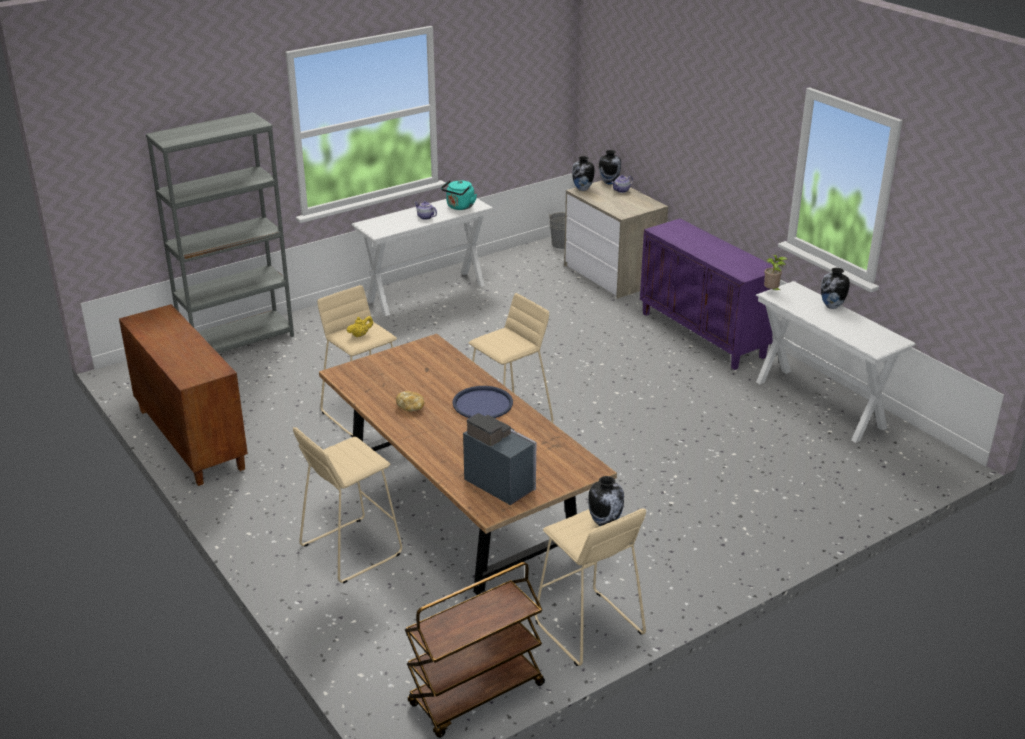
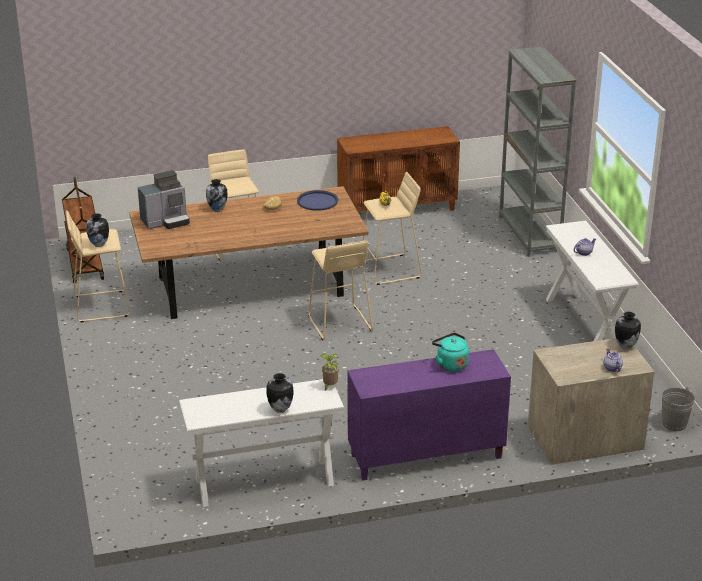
camera: 110 degrees right, 0 degrees up
(459, 207) = (602, 272): turquoise kettle -> turquoise kettle (450, 364)
(482, 404) = (257, 231): blue tray -> blue tray (317, 201)
(609, 182) = (639, 366): vase -> vase (217, 209)

